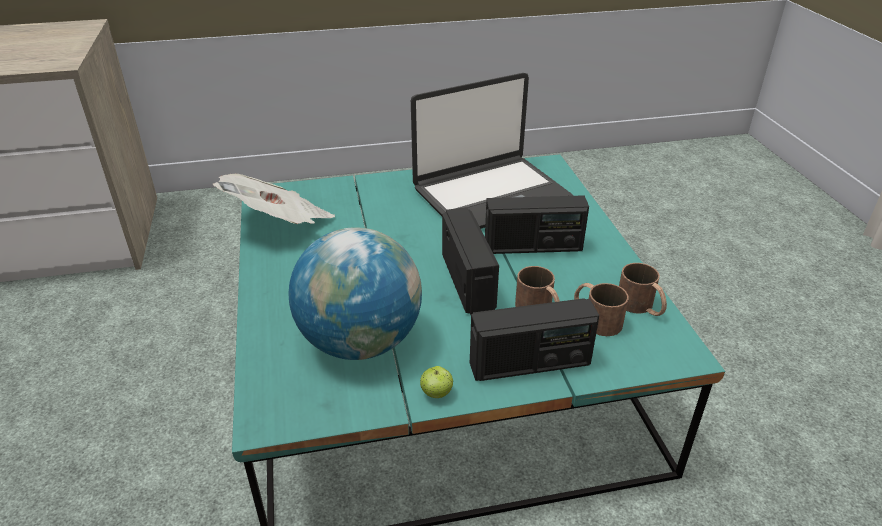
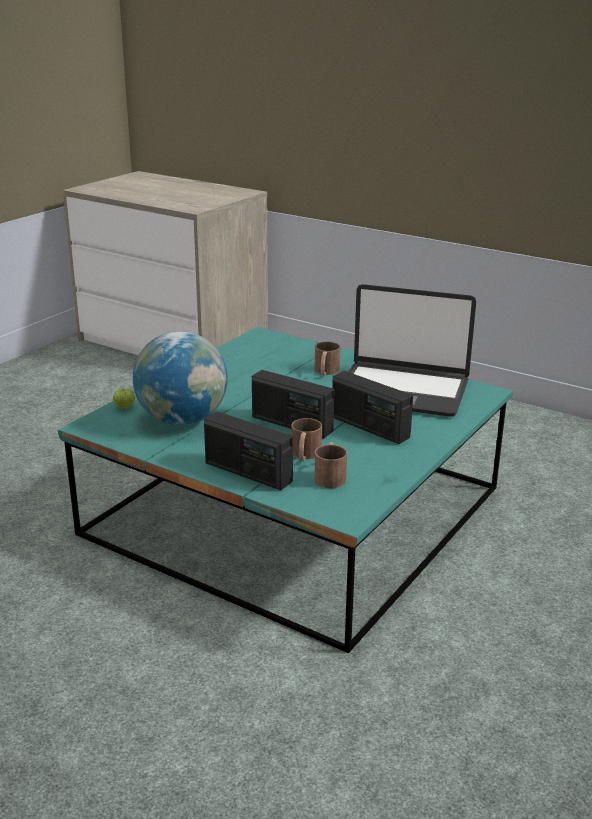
camera: 45 degrees right, 10 degrees down
(280, 224) = (242, 352): newspaper -> none
(436, 393) = (177, 457): apple -> apple (124, 407)
(468, 282) = (291, 424): radio -> radio turned 90 degrees clockwise
(641, 307) = (373, 486): brown mug -> brown mug (325, 372)

